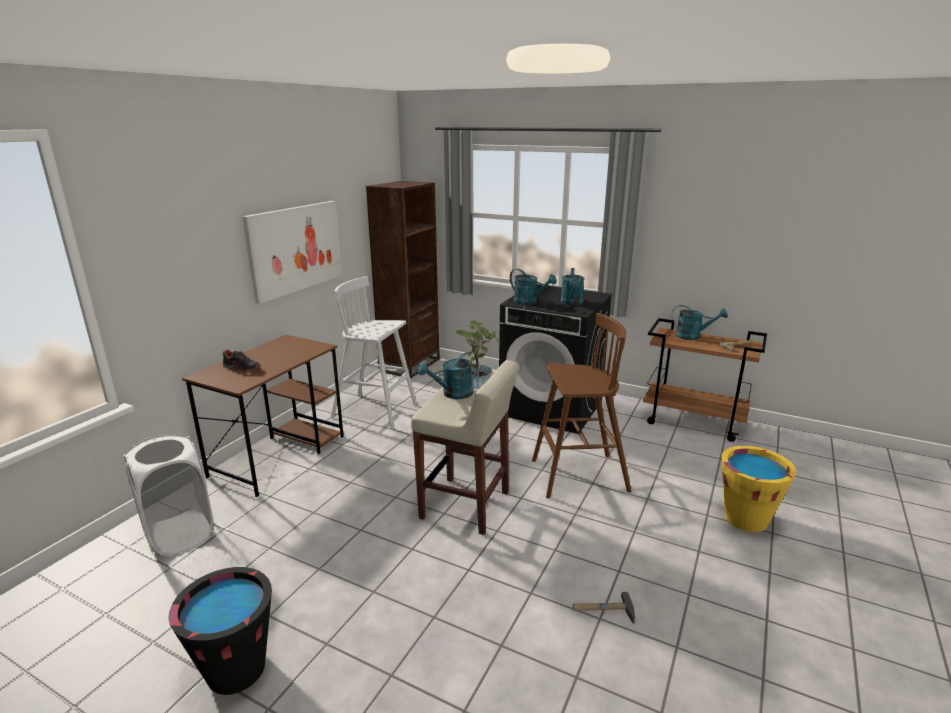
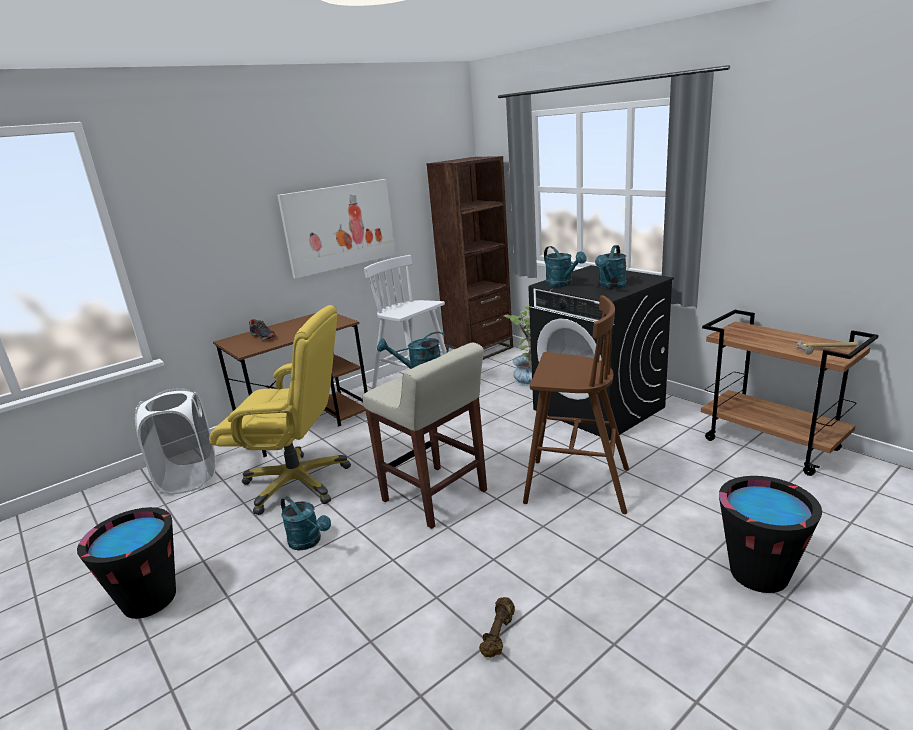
camera: 25 degrees right, 0 degrees up
(317, 517) = (298, 483): none -> yellow office chair
(603, 610) = (499, 635): hammer -> brown dumbbell
(693, 336) = (771, 334): turquoise watering can -> turquoise watering can (309, 542)
(746, 519) = (758, 573): yellow bucket -> black bucket

